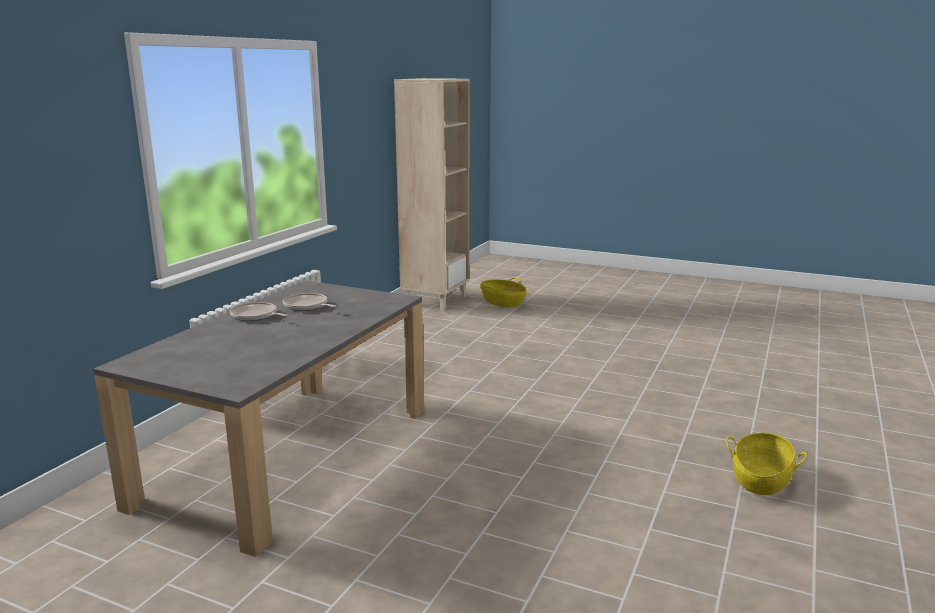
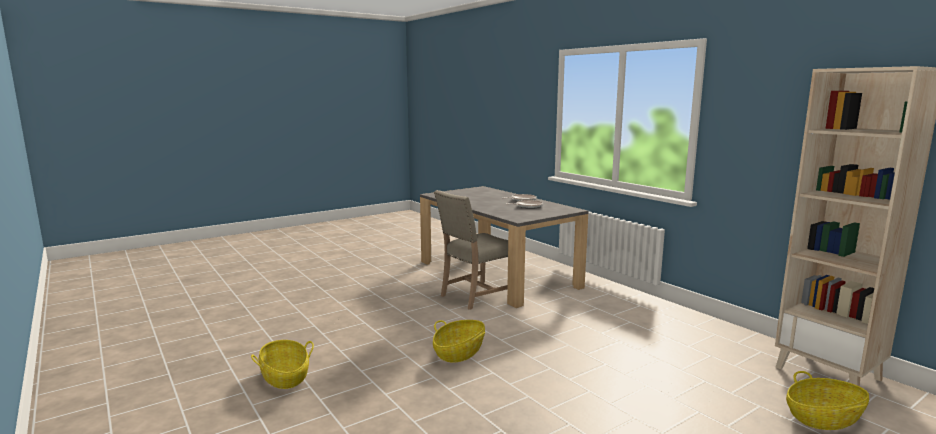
camera: 120 degrees right, 5 degrees down
(406, 445) = (476, 296): none -> beige chair
(575, 411) = (459, 353): none -> basket

